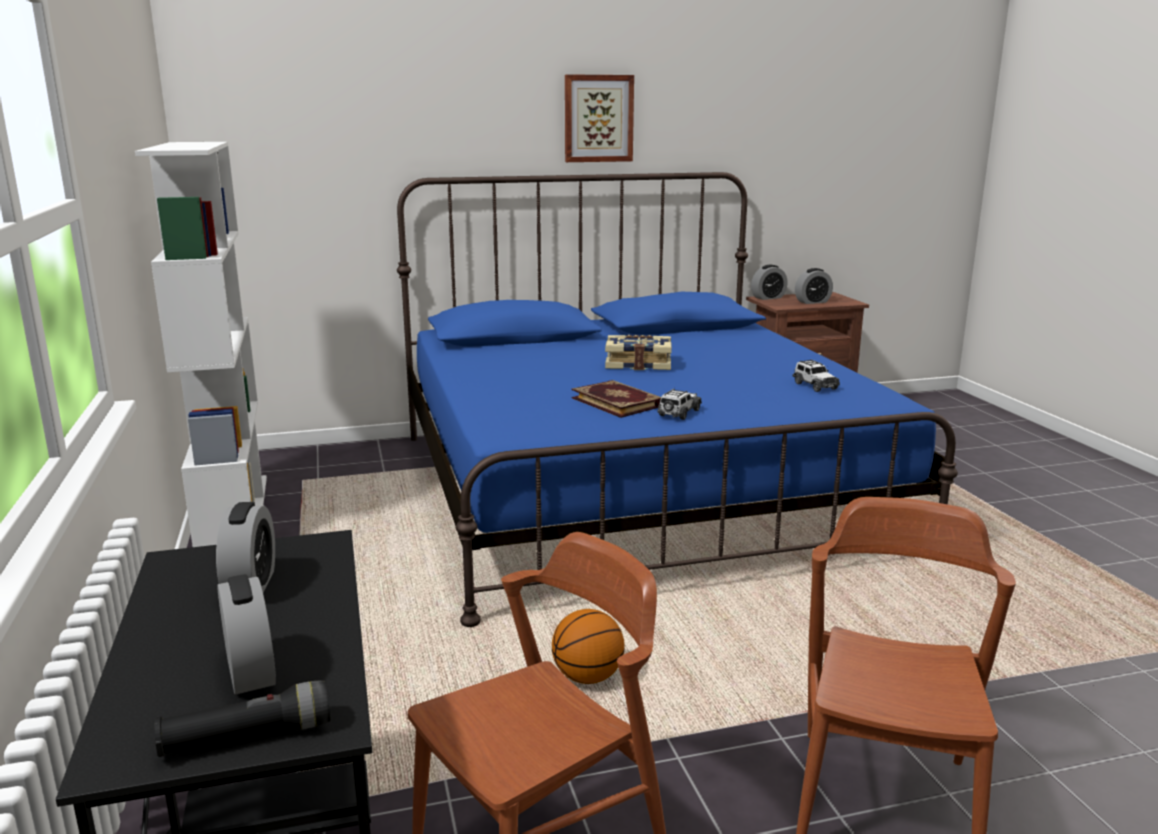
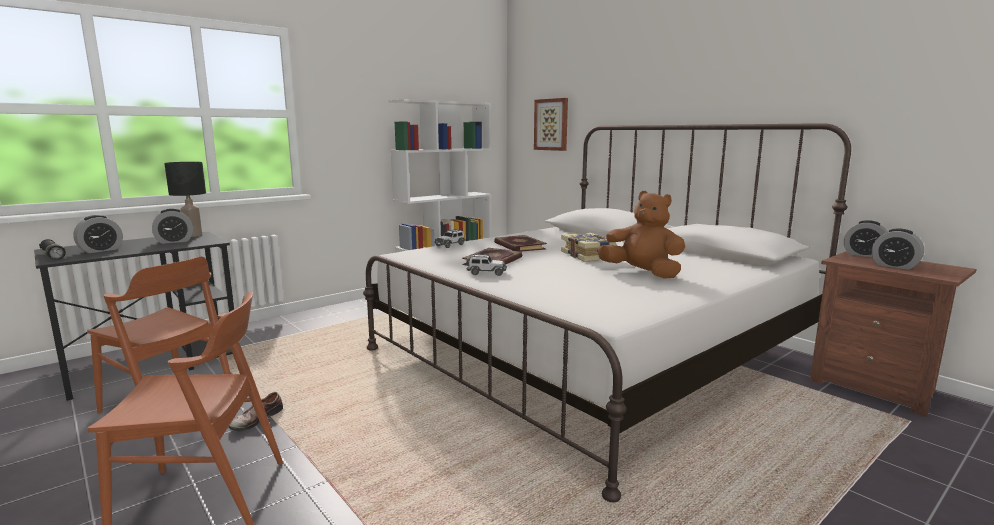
camera: 65 degrees right, 5 degrees down
(187, 566) = (193, 235): none -> black table lamp
(542, 379) = (519, 246): none -> book
(587, 677) = (329, 385): basketball -> none
(598, 118) = (717, 80): picture -> picture (551, 124)
(635, 490) = (589, 354): blue bed -> white bed
(667, 755) = (255, 419): none -> shoe
(739, 363) = (642, 273): none -> brown plush toy
(814, 386) = (615, 295): toy car -> toy car (450, 245)

